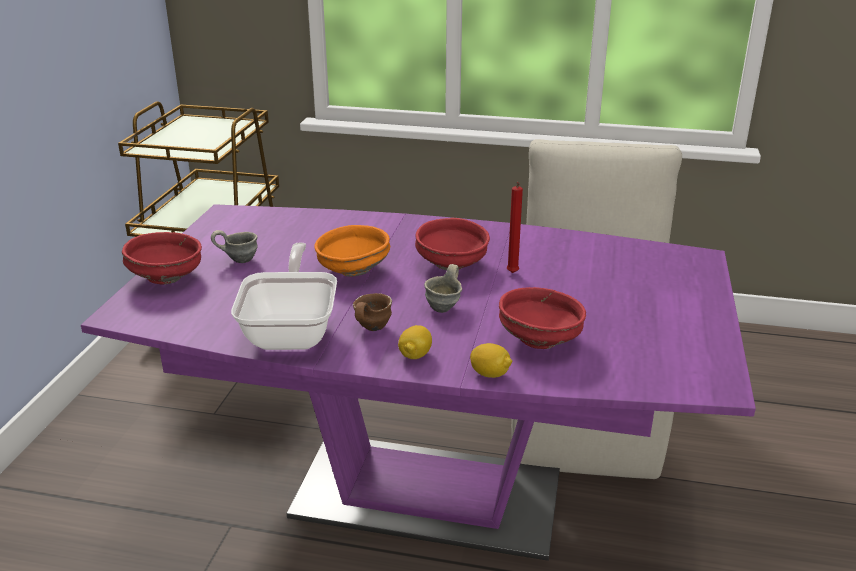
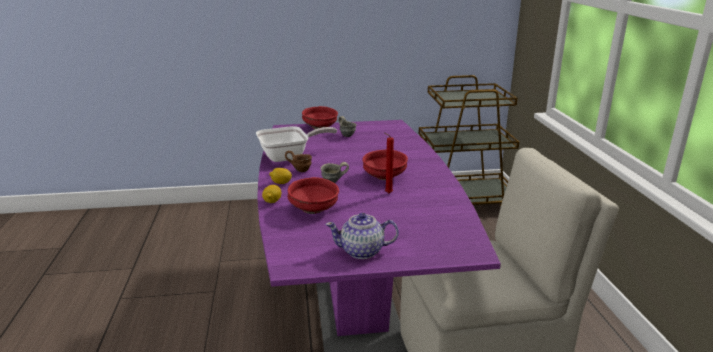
camera: 70 degrees right, 5 degrees down
(352, 270) = (356, 157): orange bowl -> none
(684, 324) = (362, 251): none -> teapot

